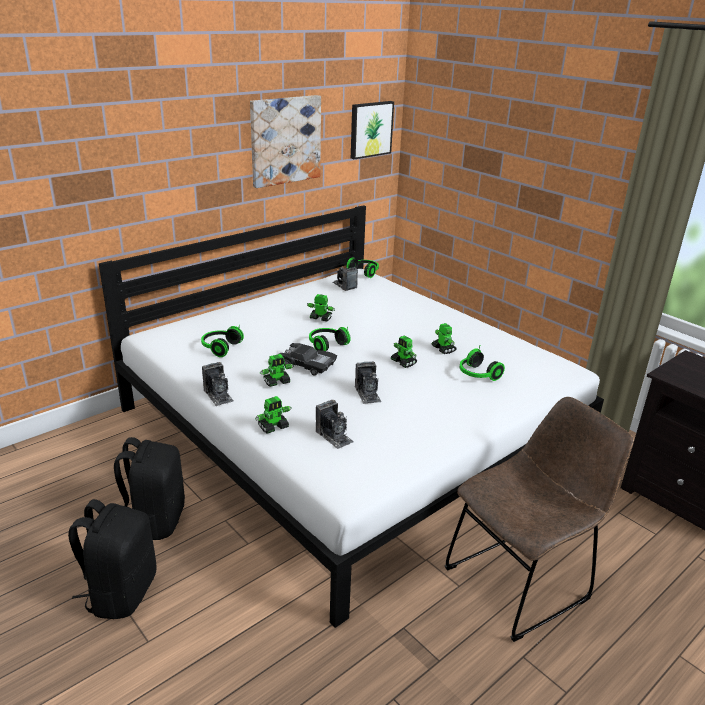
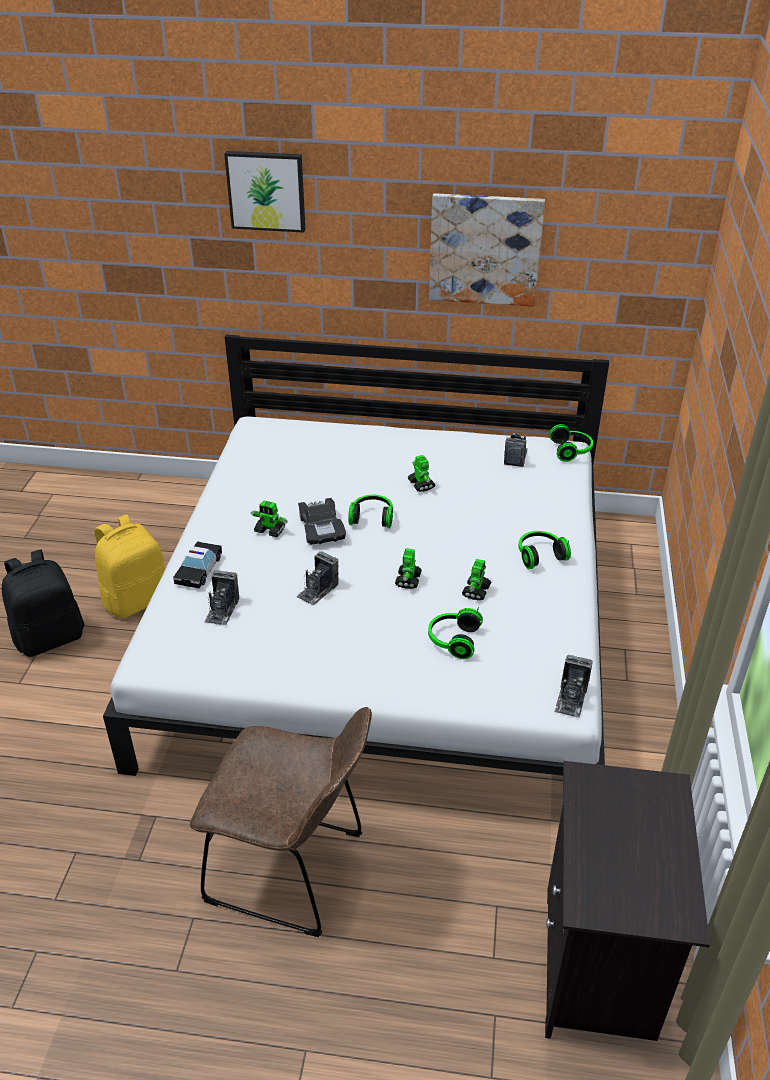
camera: 50 degrees right, 10 degrees up
(155, 520) = (136, 600): black backpack -> yellow backpack
(218, 395) = (210, 515): camera -> camera (571, 698)
(220, 348) = (285, 468): headphones -> headphones (539, 555)
(274, 427) = (199, 570): toy robot -> toy car
(370, 129) = (641, 258): picture -> picture (266, 190)

